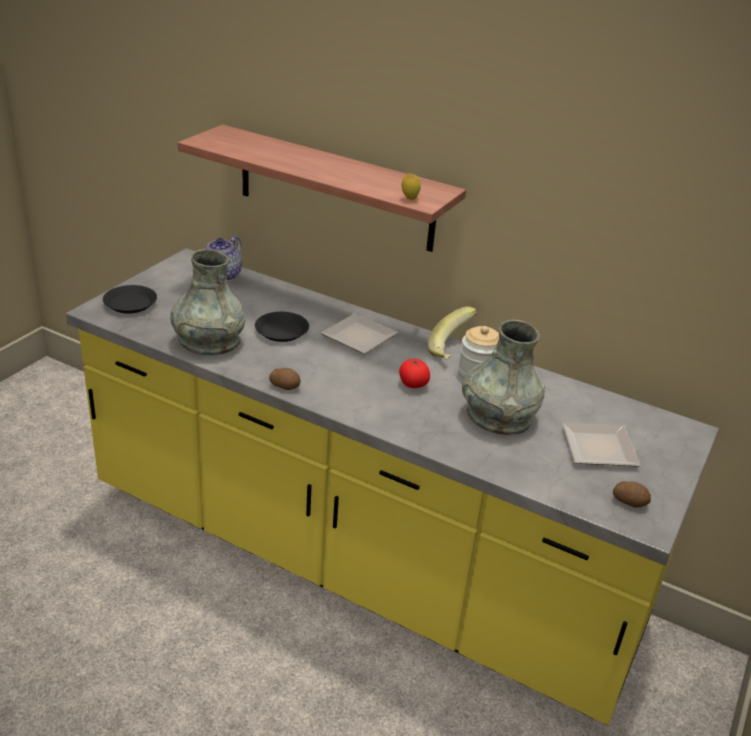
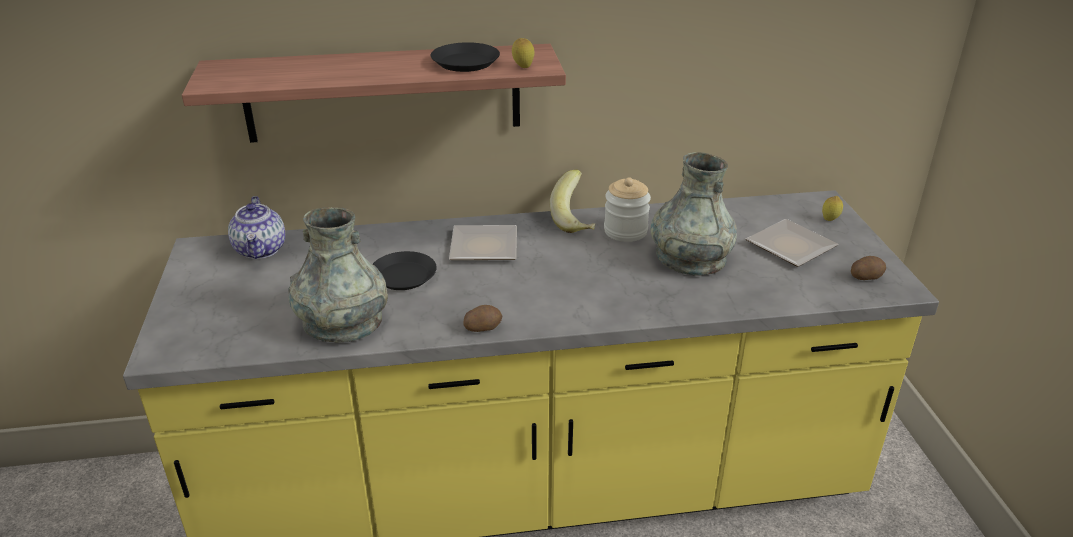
camera: 35 degrees left, 0 degrees up
(130, 303) = (193, 326): black plate -> black plate (465, 62)
(413, 384) = (589, 266): tomato -> none
(670, 447) = (830, 220): none -> lemon

